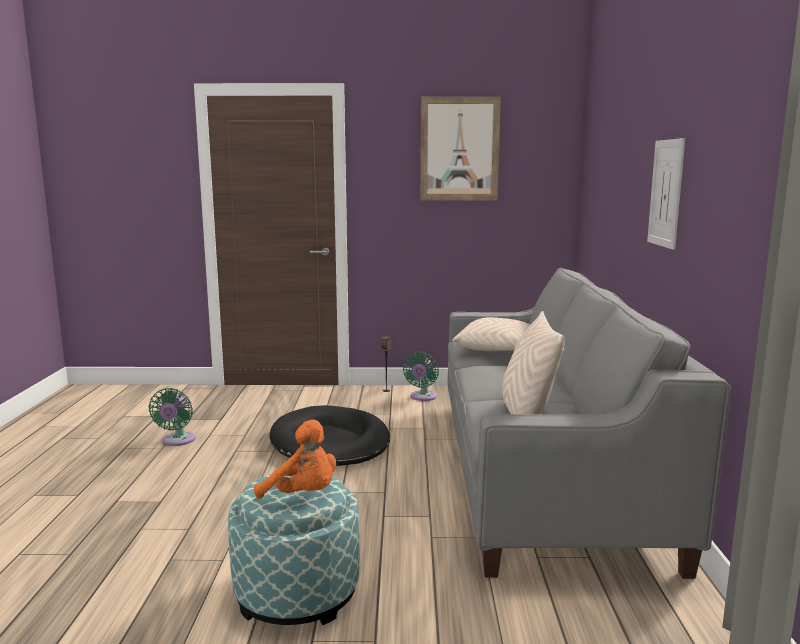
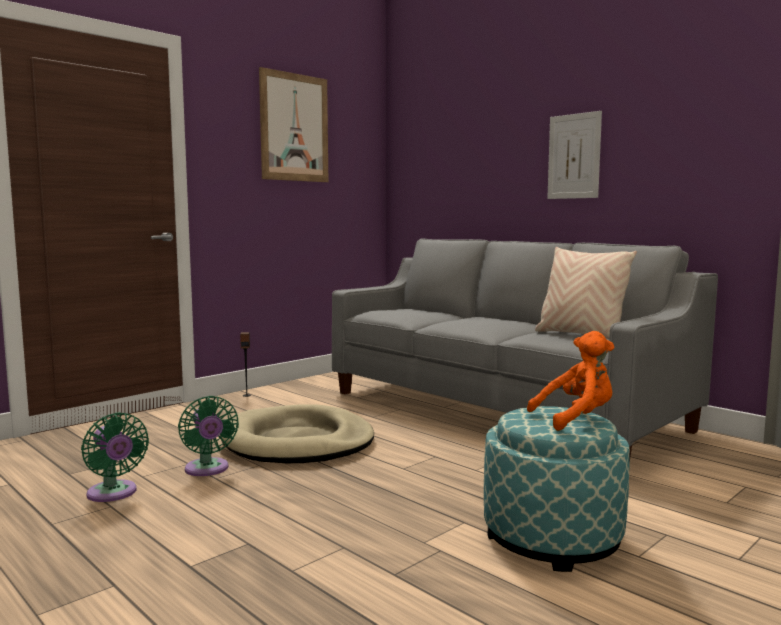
camera: 45 degrees left, 5 degrees down
(330, 442) = (297, 442): black dog bed -> beige dog bed
(422, 397) = (293, 392): green fan -> green fan (207, 470)
(498, 349) = (418, 313): beige pillow -> none

